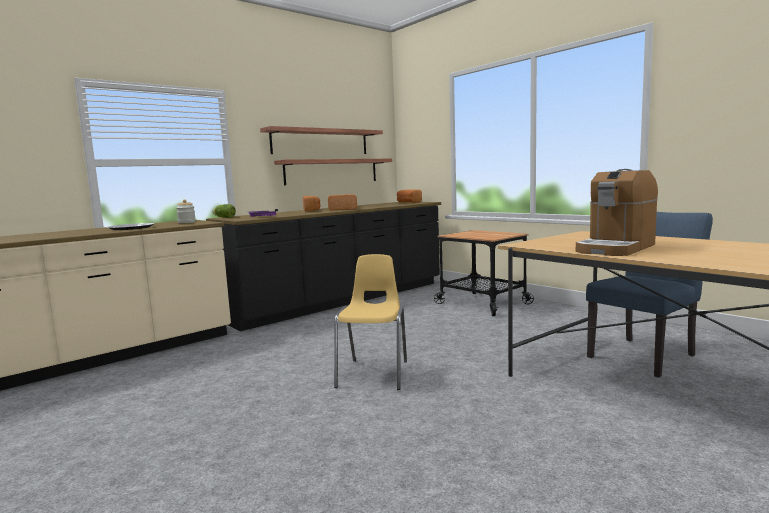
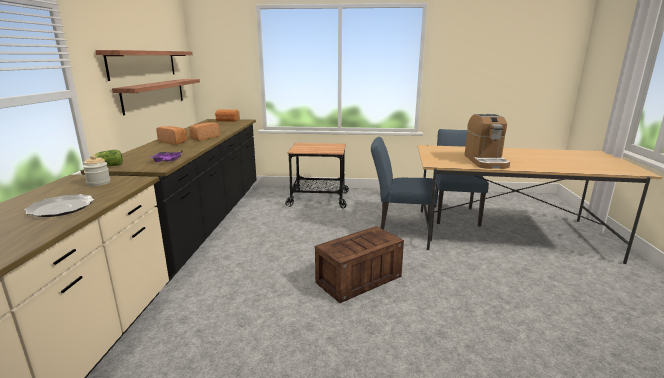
camera: 45 degrees left, 10 degrees up
(374, 374) = (359, 279): yellow chair -> crate
(522, 348) = (400, 228): none -> blue chair

